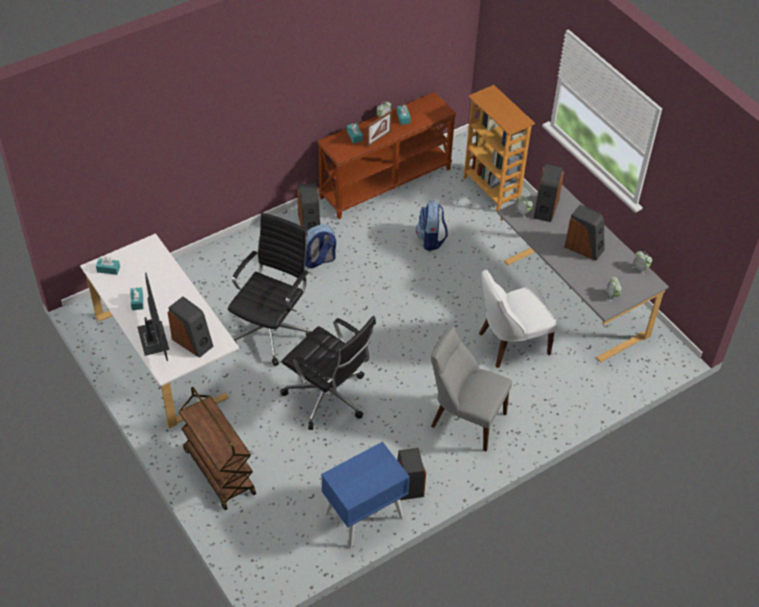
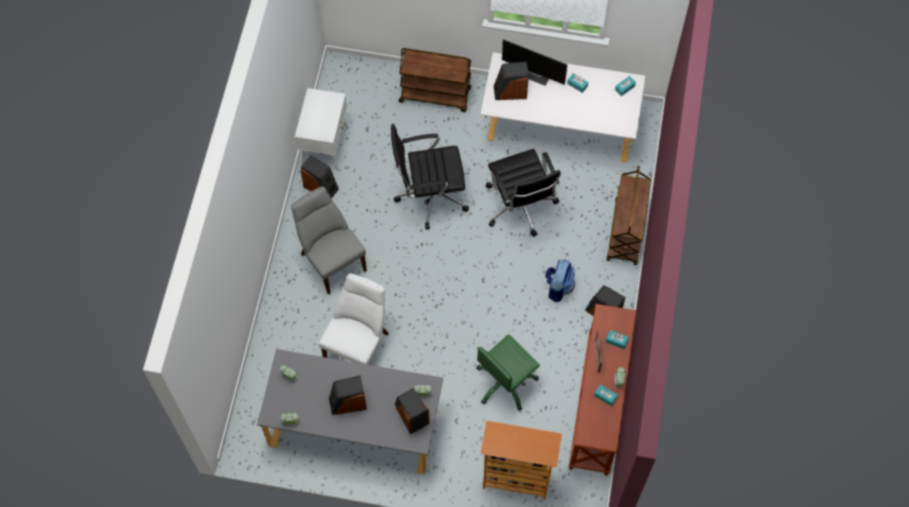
camera: 135 degrees right, 15 degrees up
(225, 251) = (626, 233): none -> brown cart
(363, 516) = (325, 145): blue nightstand -> white nightstand
(431, 239) = (506, 382): backpack -> green office chair
(465, 418) = (331, 260): grey chair -> grey chair turned 105 degrees counterclockwise

